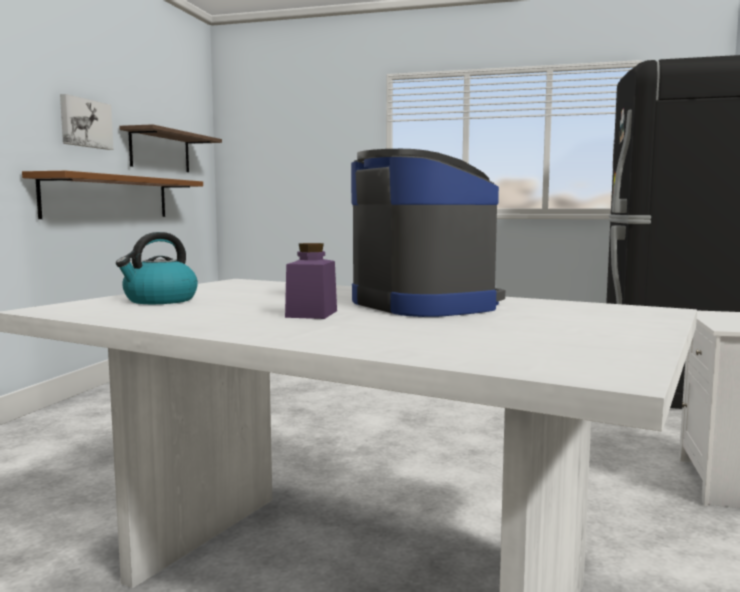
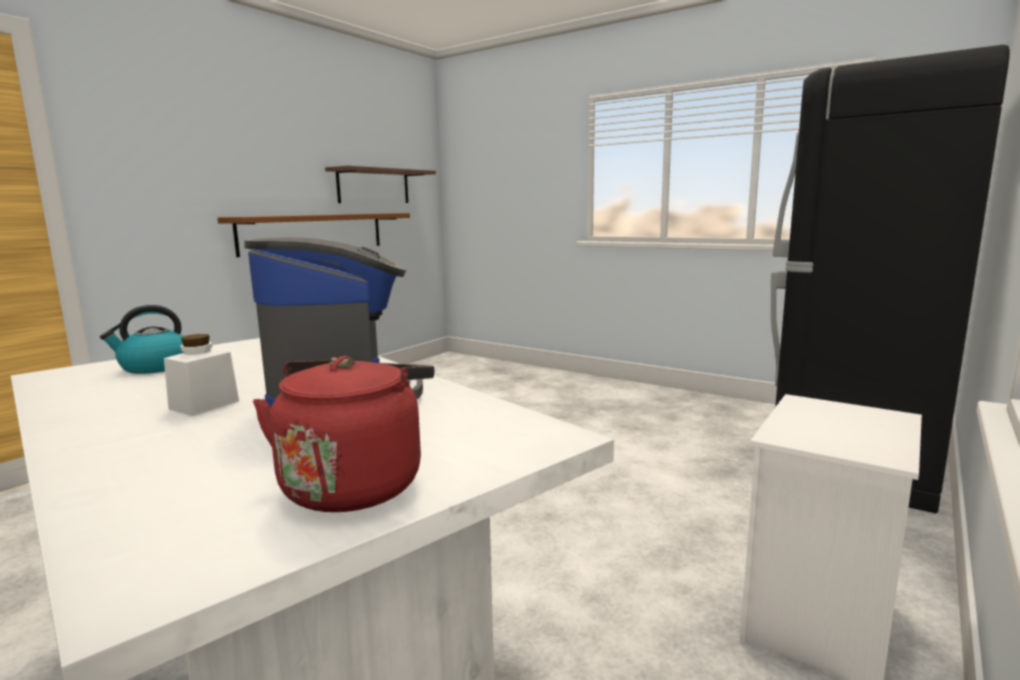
camera: 20 degrees right, 5 degrees up
(85, 123) = (285, 169): picture -> none
(311, 314) = (204, 405): purple jar -> white jar
(591, 333) = (355, 483): none -> red kettle

